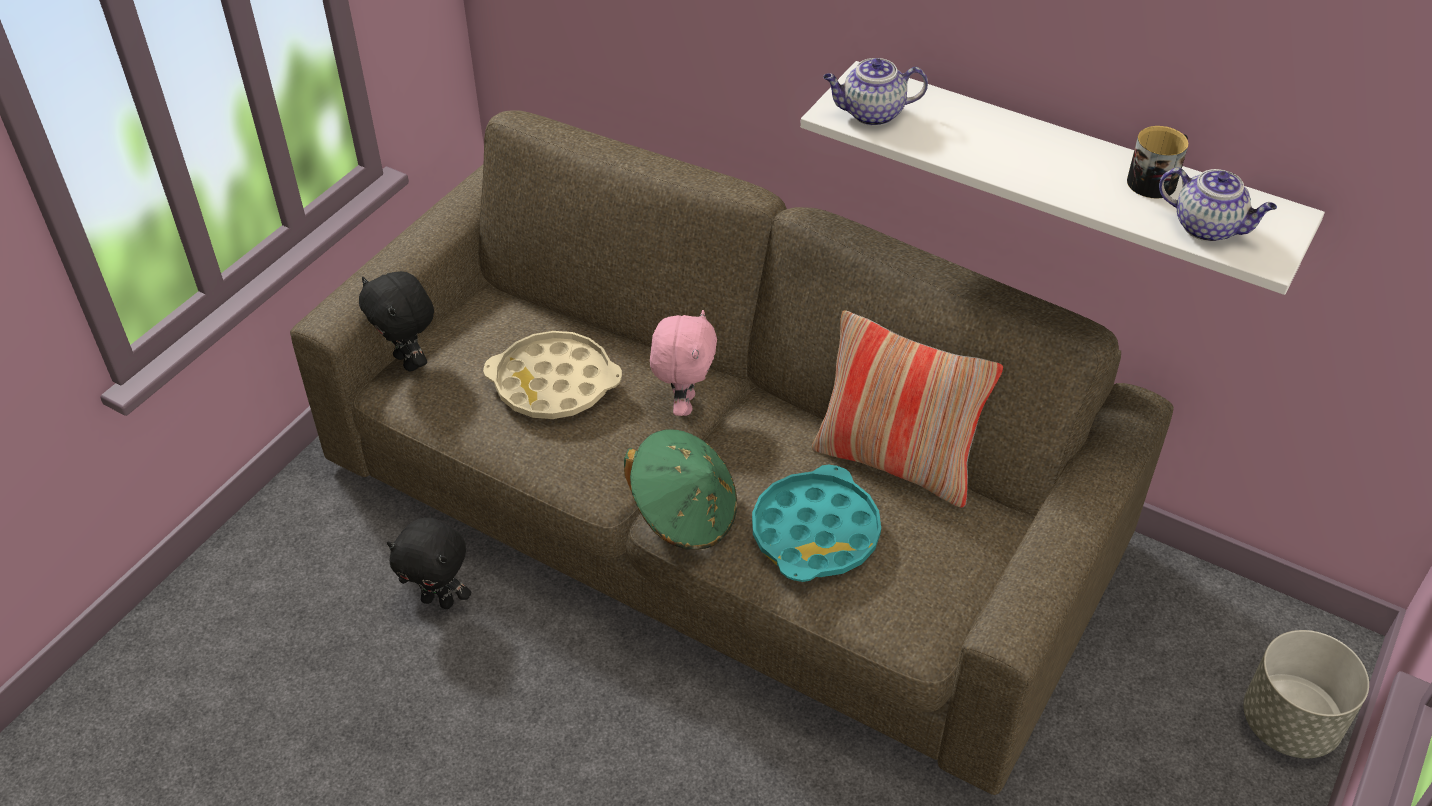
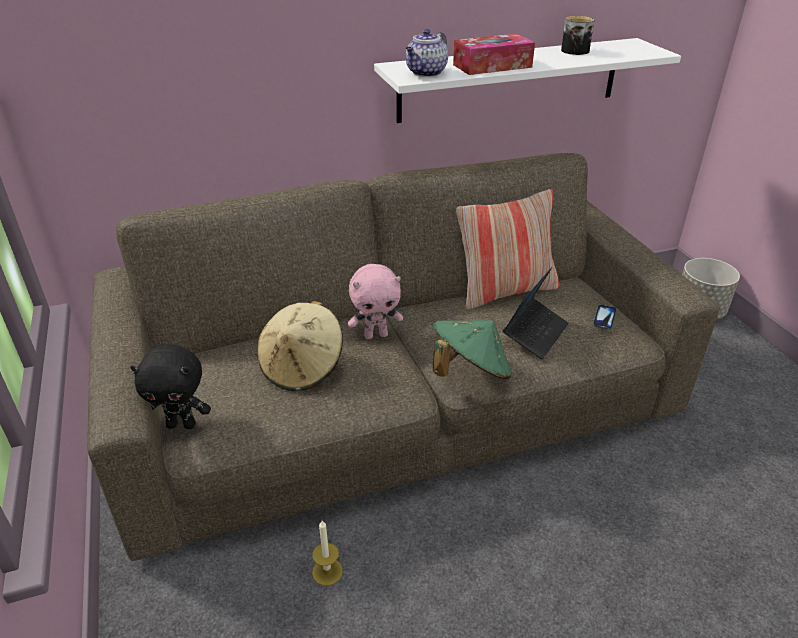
camera: 50 degrees left, 10 degrees down
(439, 600) = (327, 571): black plush toy -> candle
(554, 384) = (302, 367): beige tray -> beige hat
(683, 404) = (376, 335): pink plush toy -> pink plush toy turned 120 degrees clockwise
(815, 532) = (535, 333): turquoise tray -> laptop
(929, 582) = (604, 318): none -> phone
(973, 147) = (492, 66): none -> tissue box
(1208, 227) = (622, 53): teapot -> none

